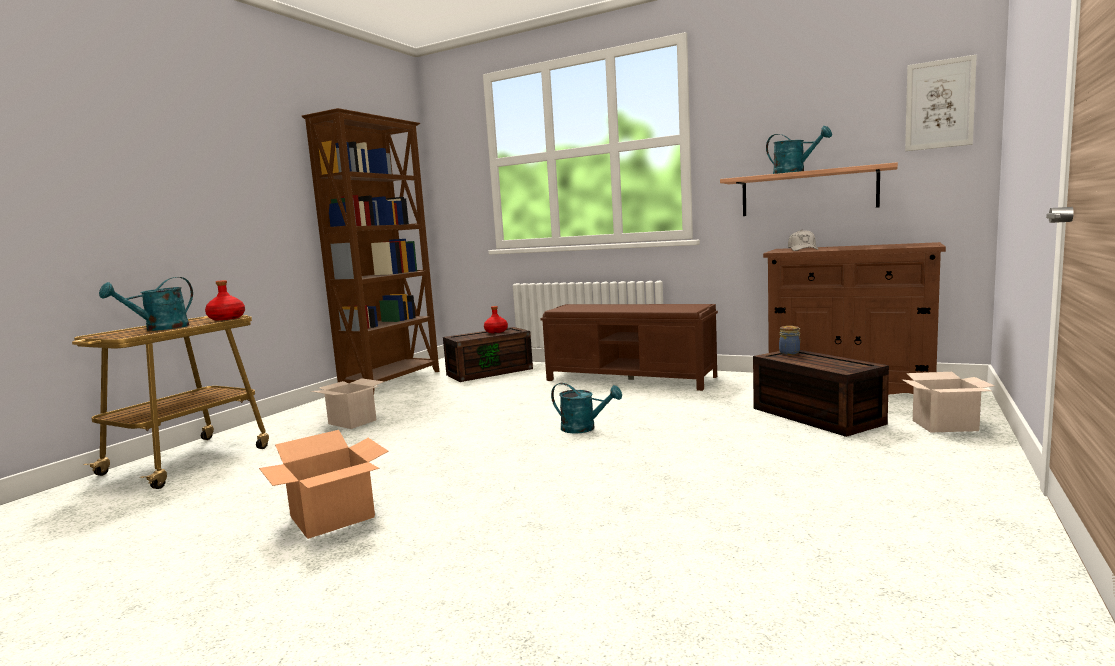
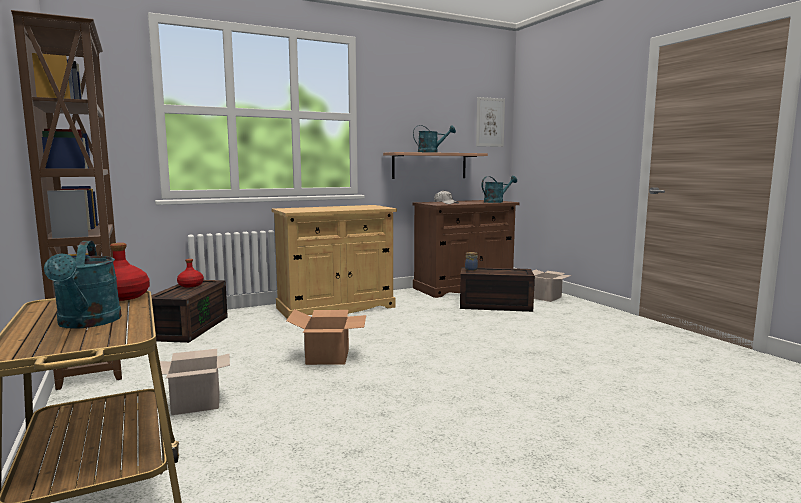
camera: 55 degrees left, 0 degrees up
(333, 516) = (454, 456): cardboard box -> cardboard box (327, 356)
(584, 428) = (413, 344): turquoise watering can -> turquoise watering can (496, 202)
(631, 378) = (336, 308): brown bench -> beige cabinet

